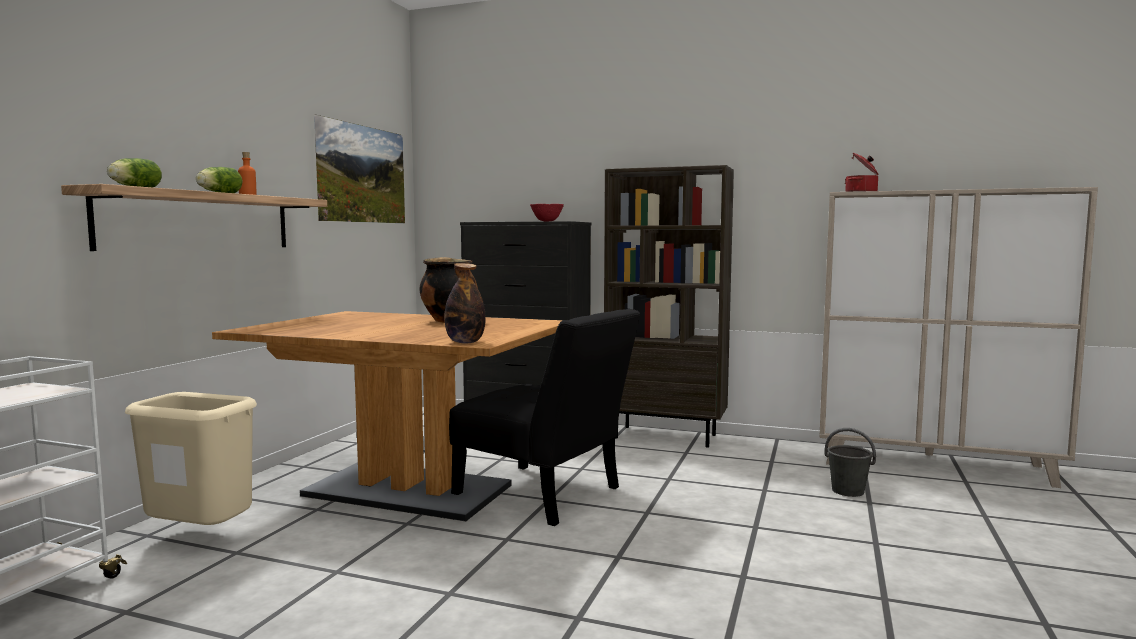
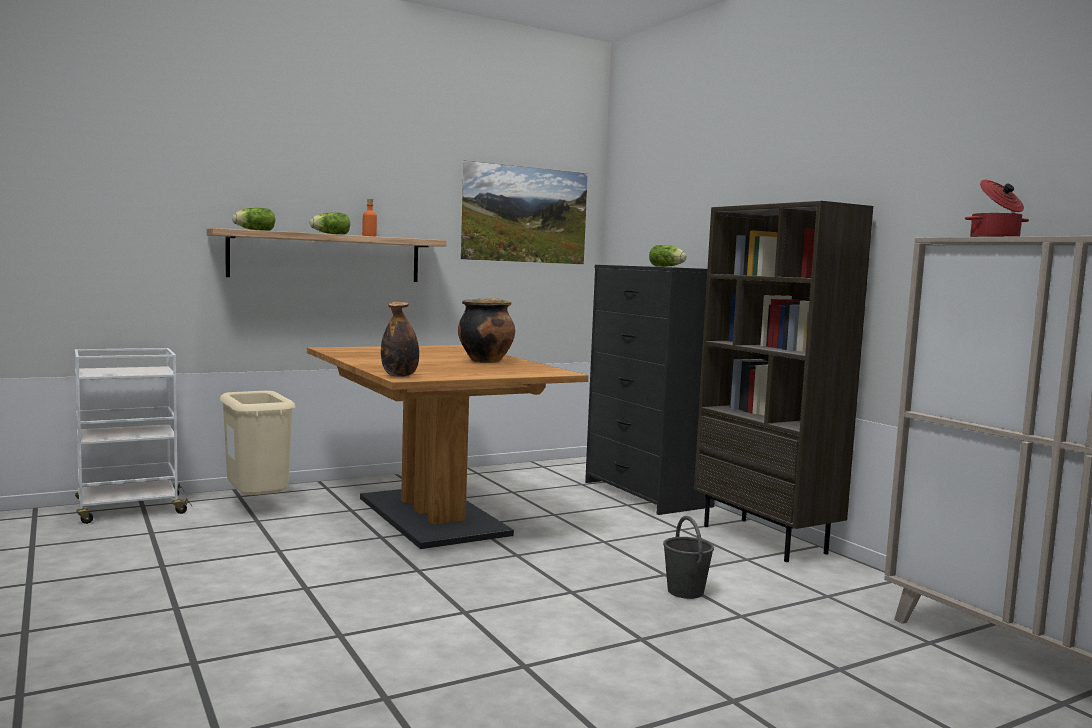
camera: 40 degrees right, 0 degrees up
(545, 496) = (519, 552): black chair -> none
(546, 221) = (667, 266): red bowl -> lettuce
(848, 491) = (843, 651): grey bucket -> grey bucket (686, 592)

